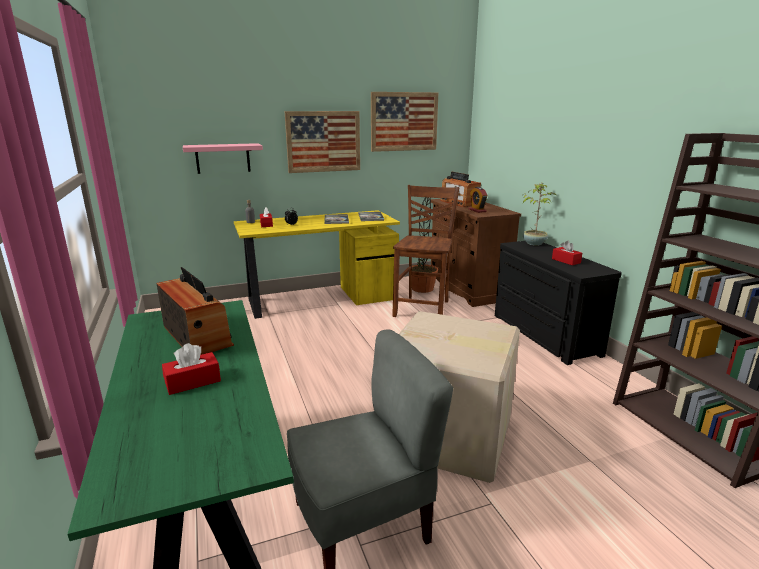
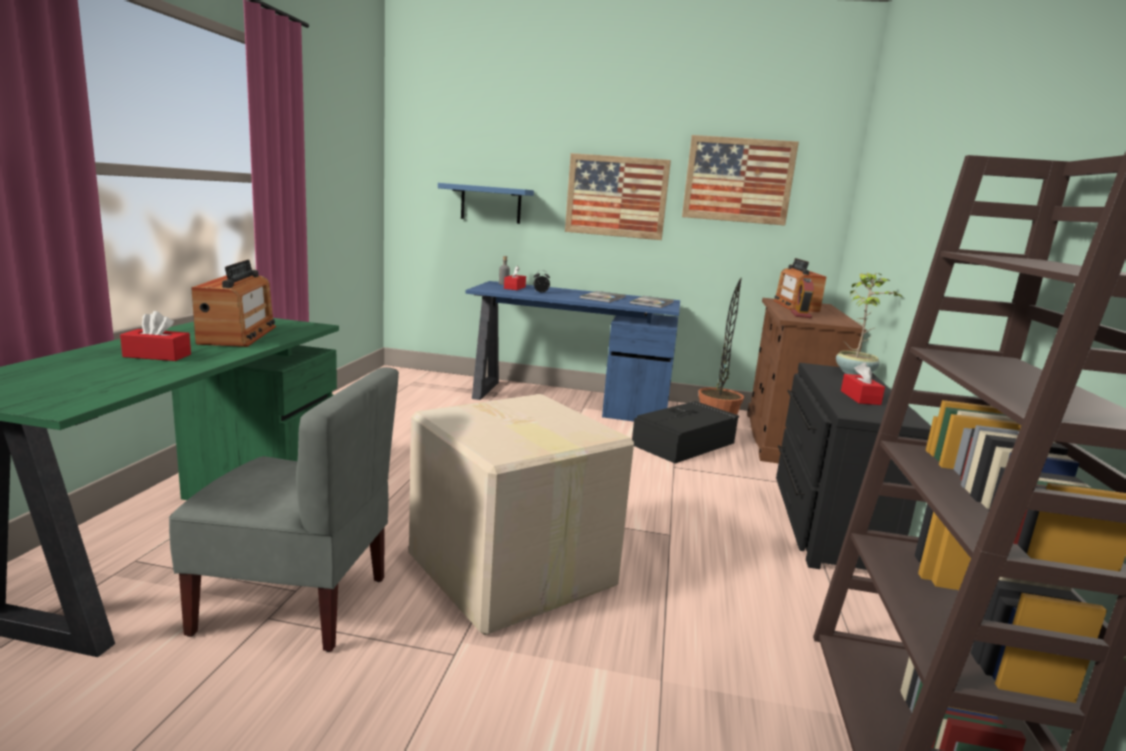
camera: 30 degrees right, 5 degrees down
(223, 158) = (491, 204): pink shelf -> blue shelf
(320, 299) = (568, 400): yellow desk -> blue desk
(423, 308) = (685, 443): brown chair -> black storage box

